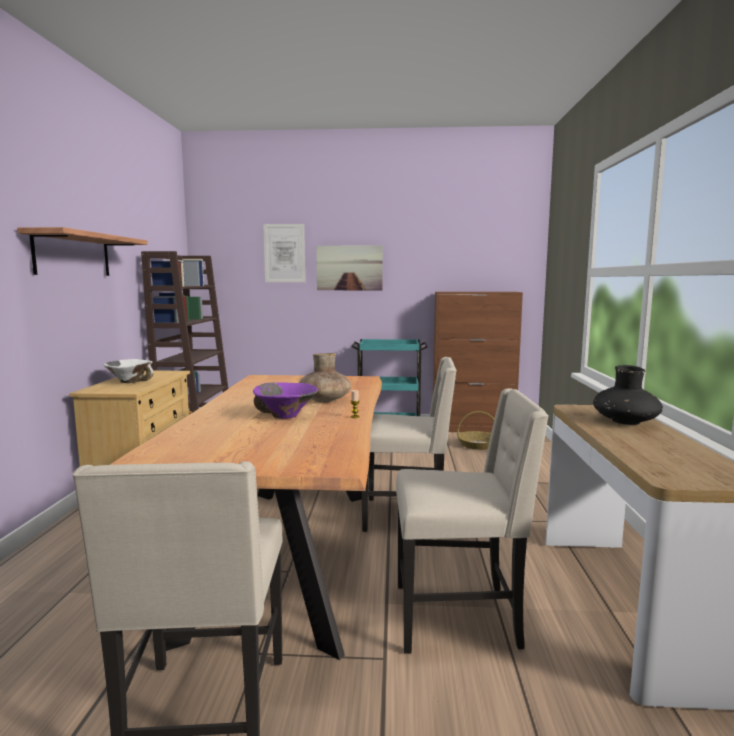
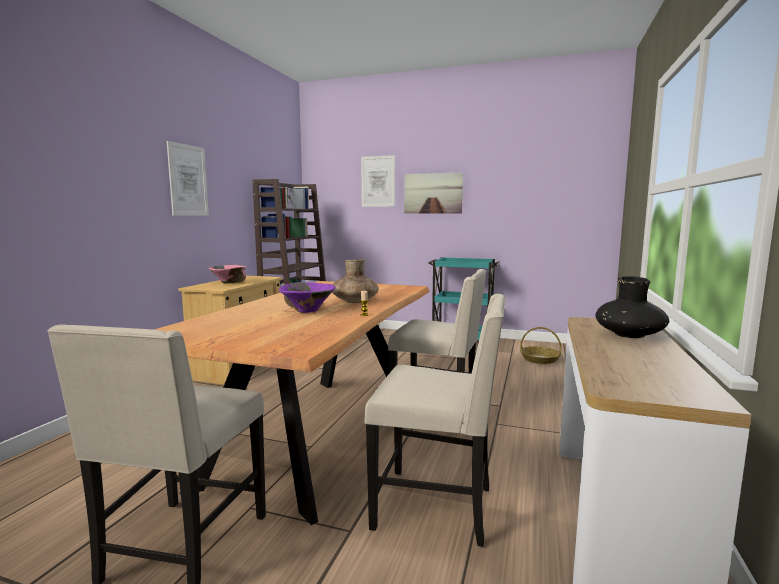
camera: 15 degrees right, 0 degrees up
(73, 255) = (188, 180): shelf -> picture
(130, 382) = (229, 282): white bowl -> pink bowl
(473, 429) = (543, 345): brown cabinet -> none

